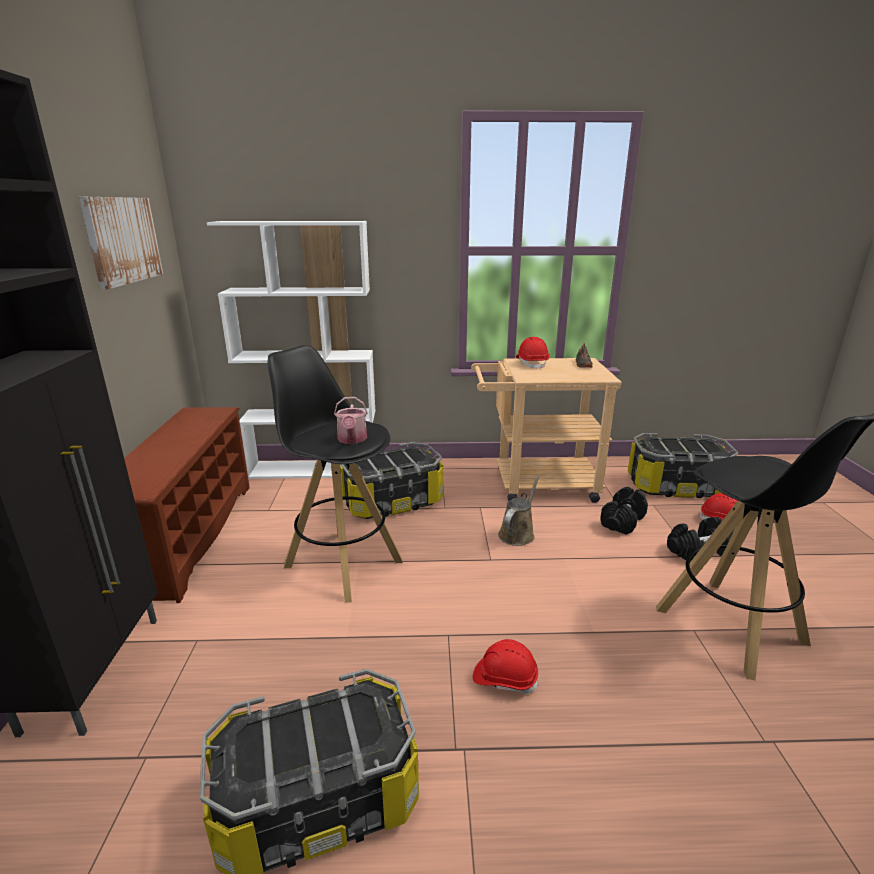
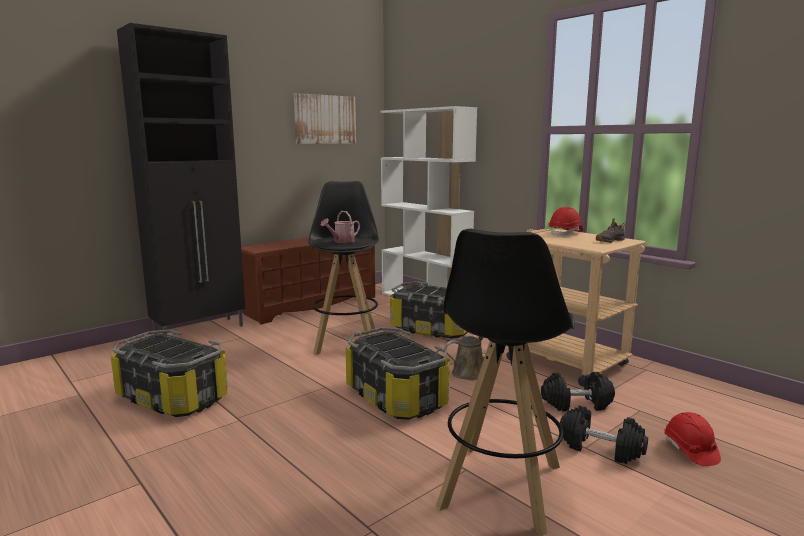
camera: 50 degrees right, 10 degrees down
(504, 678) = (309, 414): red hard hat -> none
(676, 487) = (706, 413): storage box -> storage box (395, 397)

